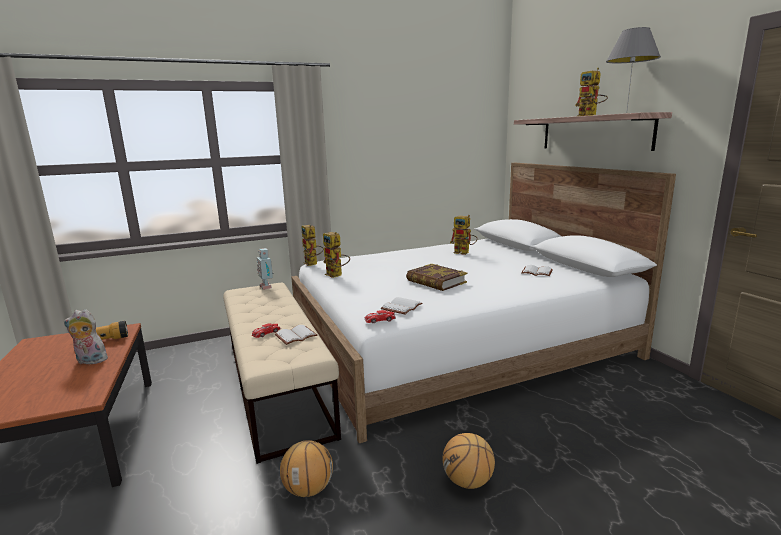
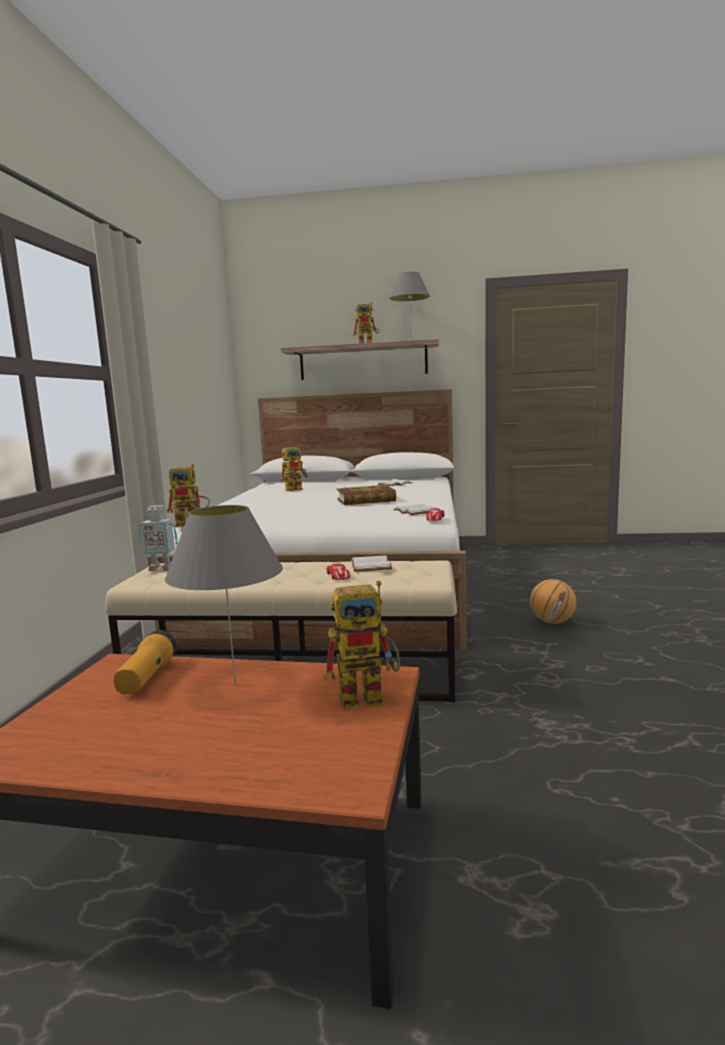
camera: 60 degrees left, 5 degrees down
(90, 361) = (234, 683): plush toy -> grey table lamp
(308, 489) = (519, 680): basketball -> none
(337, 275) = (271, 518): toy robot -> toy robot (370, 696)

